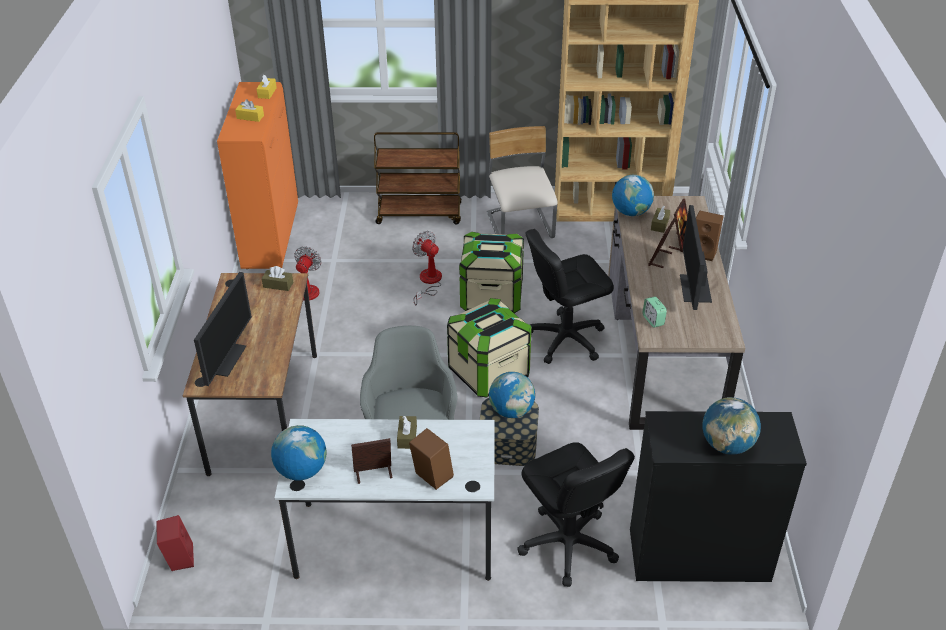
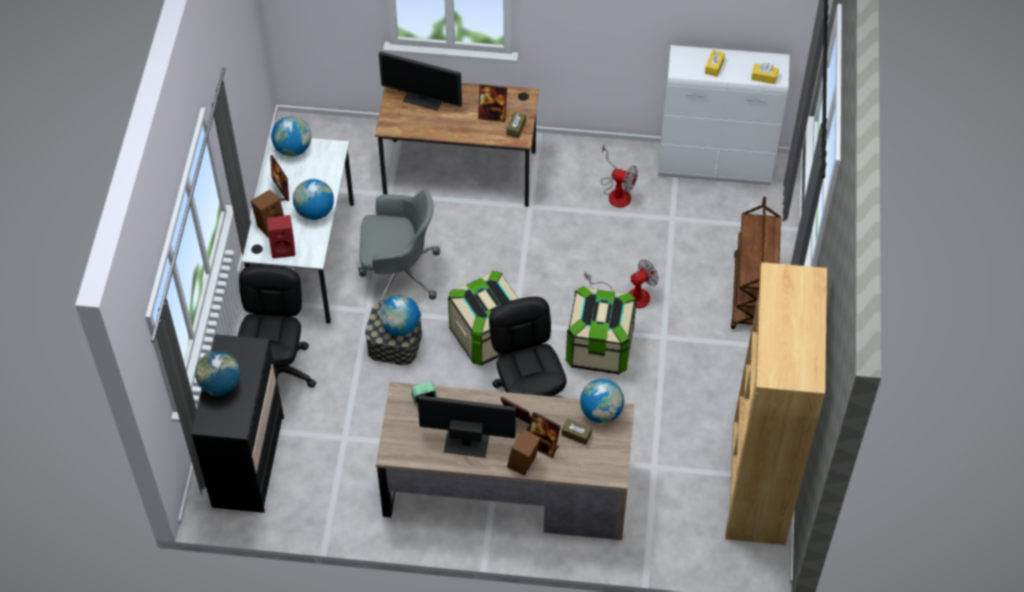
camera: 95 degrees right, 15 degrees up
(179, 558) = (315, 129): red speaker -> red speaker (283, 247)
(258, 303) = (492, 116): none -> picture frame
(271, 237) = (715, 166): orange cabinet -> white cabinet
(407, 437) = (315, 211): brown tissue box -> globe
(520, 227) = (723, 387): beige chair -> none
(568, 545) = (278, 372): black office chair -> black office chair turned 120 degrees clockwise

